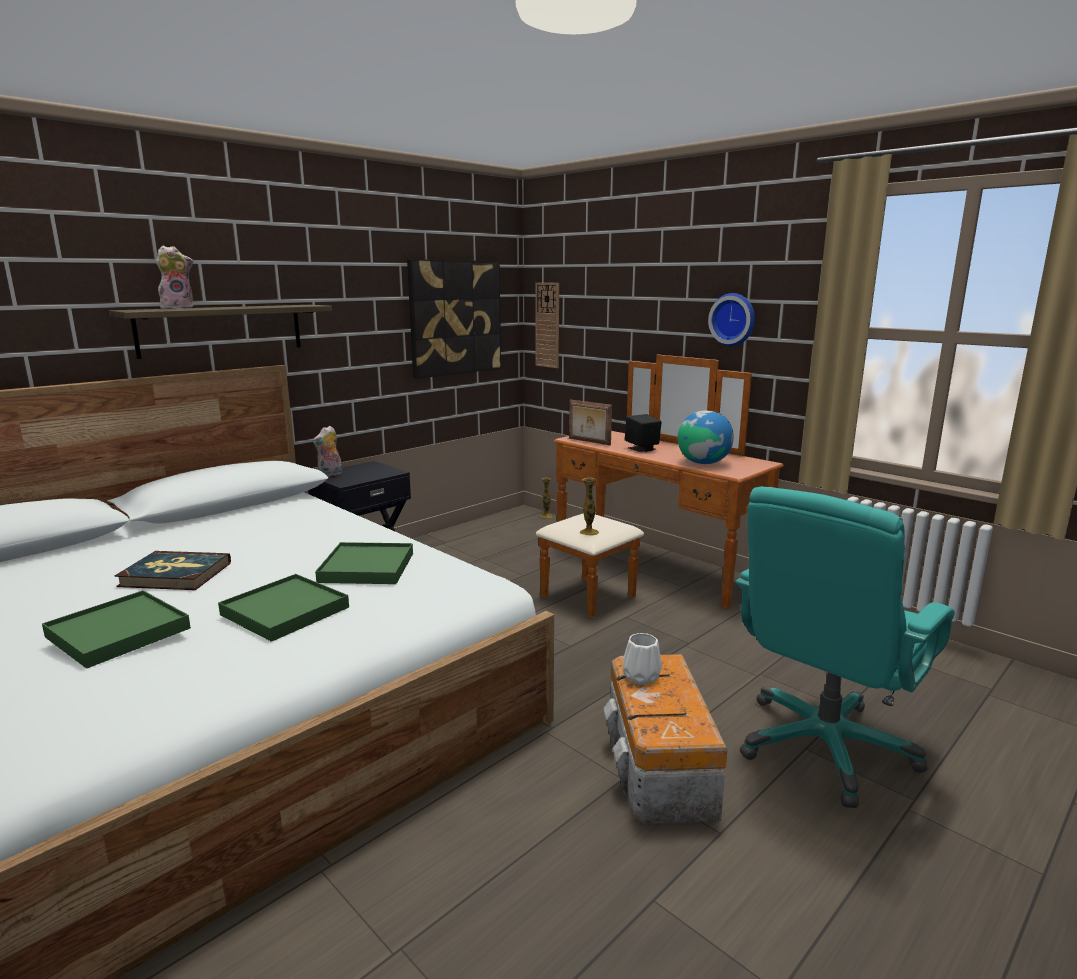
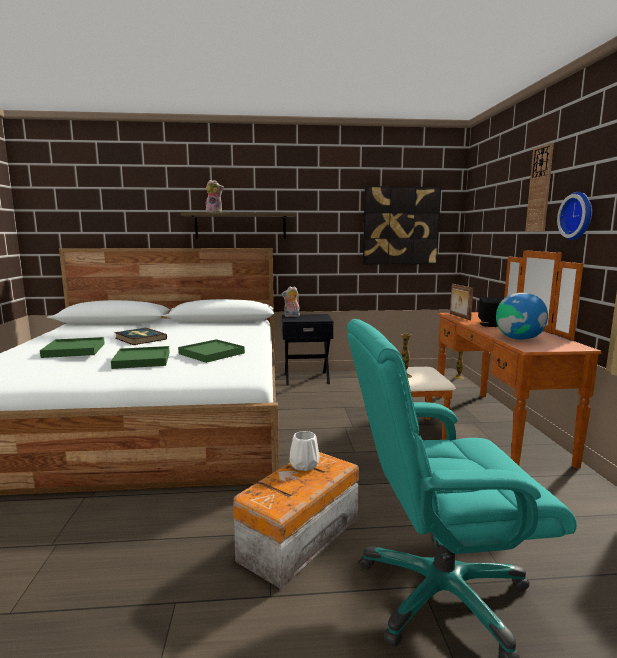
camera: 40 degrees right, 5 degrees down
(547, 325) = (473, 233): wall clock -> wall clock (540, 189)

